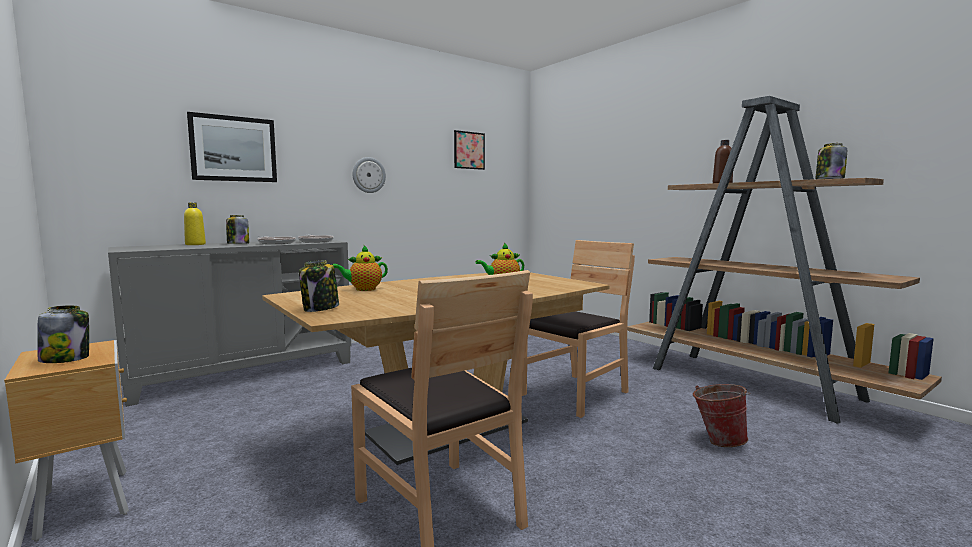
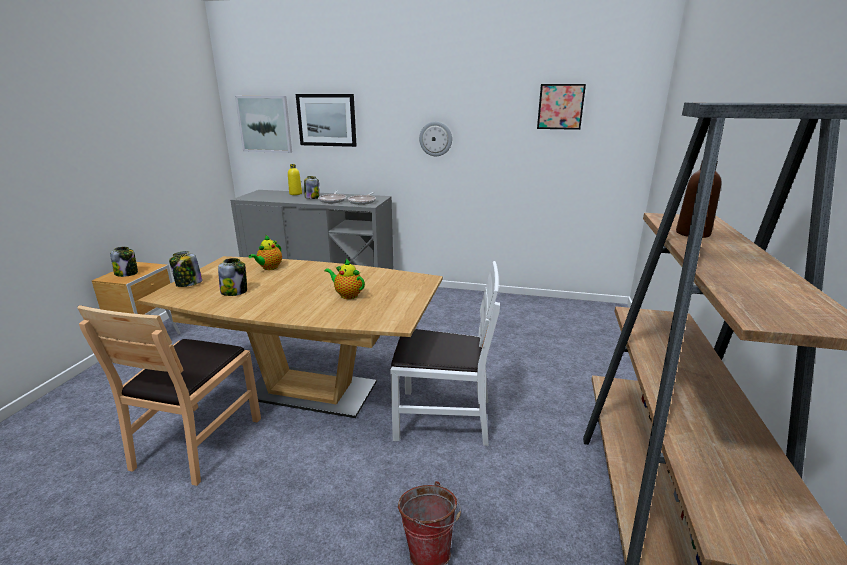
camera: 50 degrees right, 15 degrees up
(124, 149) = (265, 124): none -> picture
(363, 289) = (269, 268): teapot -> teapot turned 90 degrees counterclockwise
(575, 394) = (442, 417): brown chair -> white chair
(829, 179) = (766, 297): jar -> jar (234, 292)

